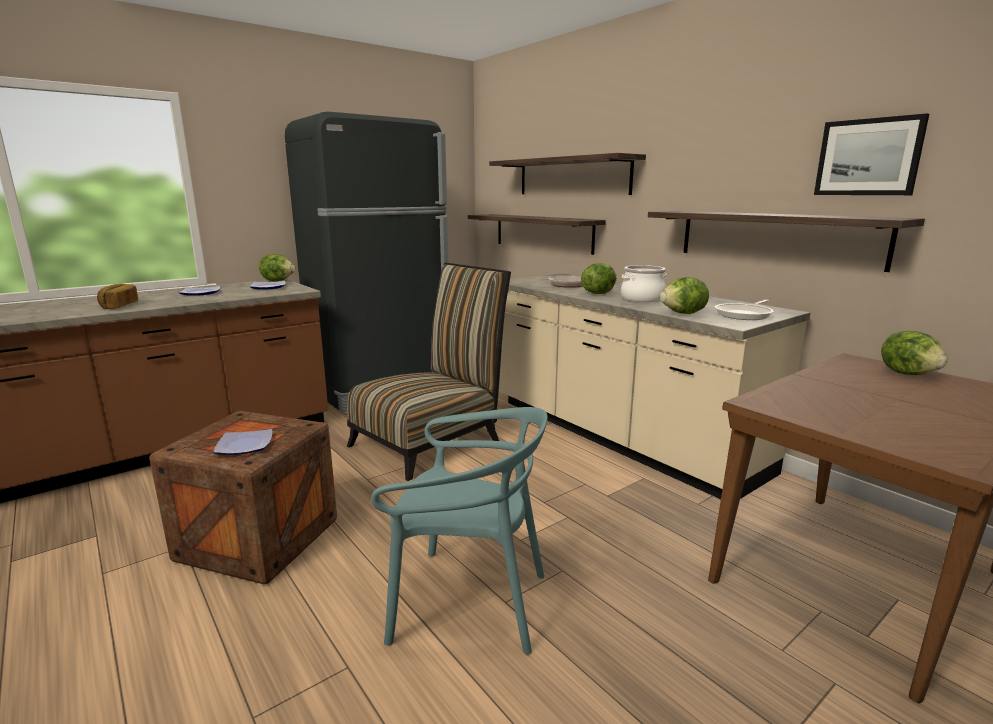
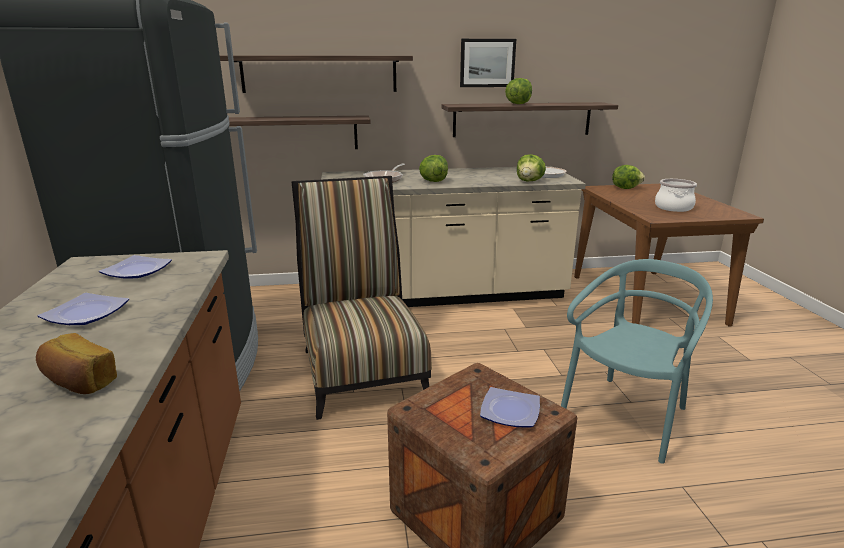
camera: 60 degrees left, 5 degrees up
(278, 281) = (88, 262): lettuce -> lettuce (517, 104)
(642, 299) = (470, 178): cooking pot -> cooking pot (674, 208)
(868, 157) = (573, 66): picture -> picture (487, 63)

